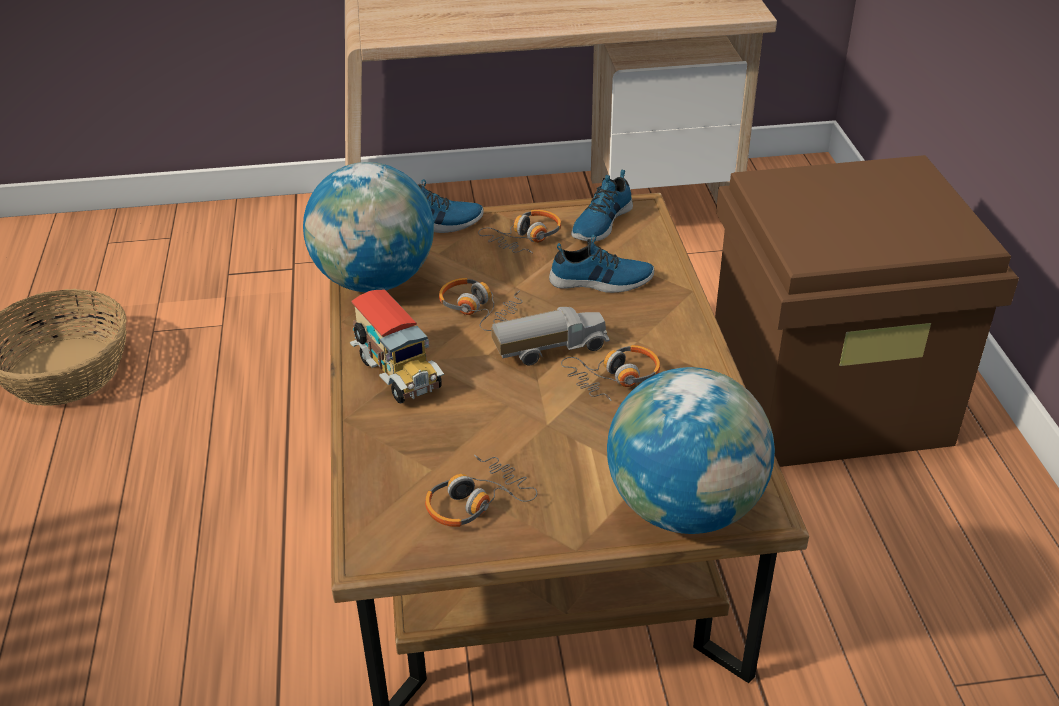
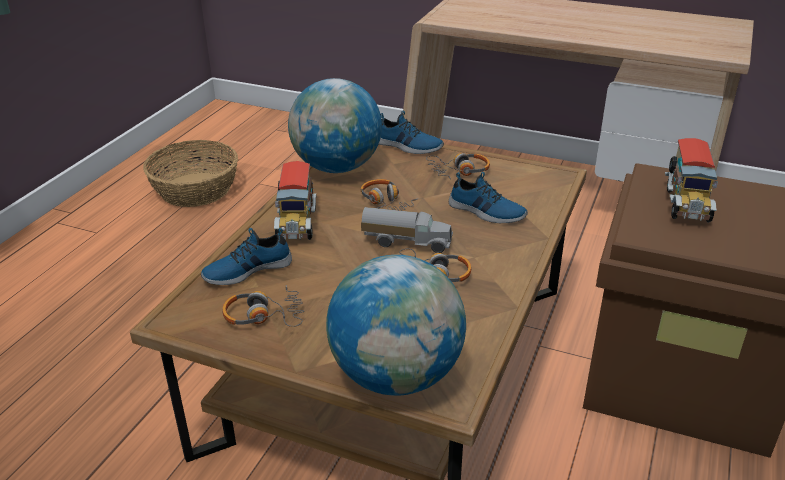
camera: 30 degrees right, 5 degrees down
(600, 222) = (521, 175): shoe -> shoe (247, 269)
(820, 208) = (685, 204): none -> toy truck

